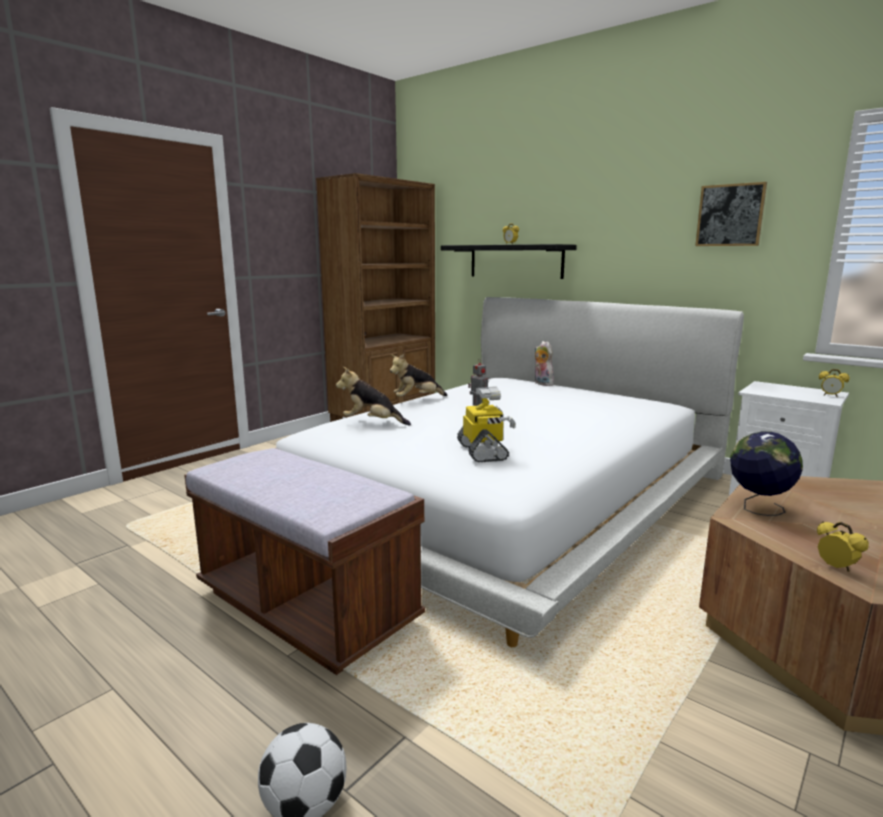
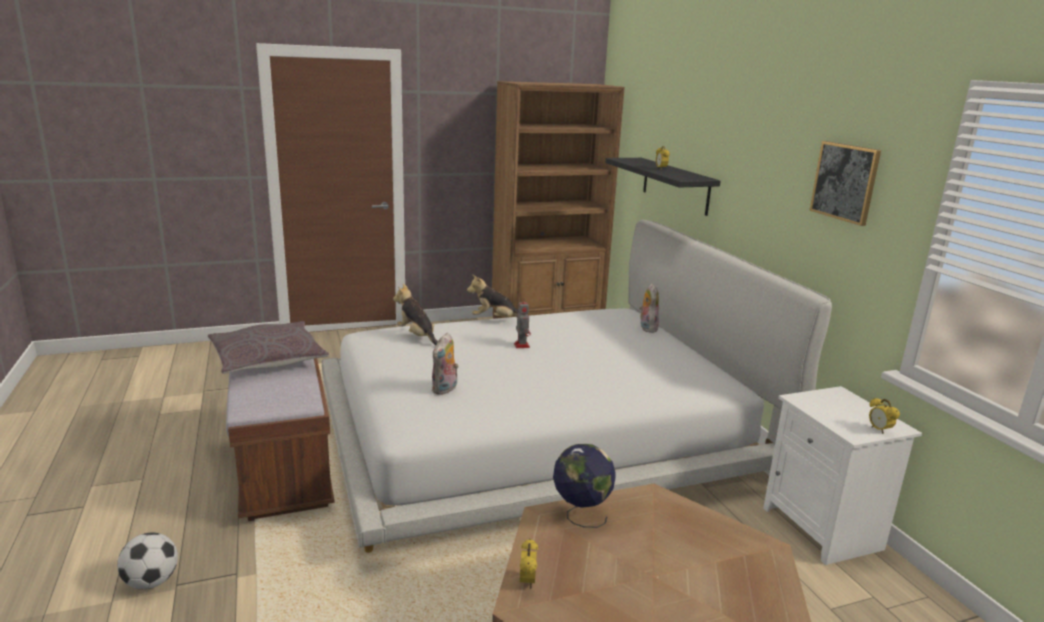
camera: 30 degrees right, 5 degrees up
(258, 467) = (268, 359): none -> grey pillow
(483, 452) = (445, 389): toy robot -> plush toy

